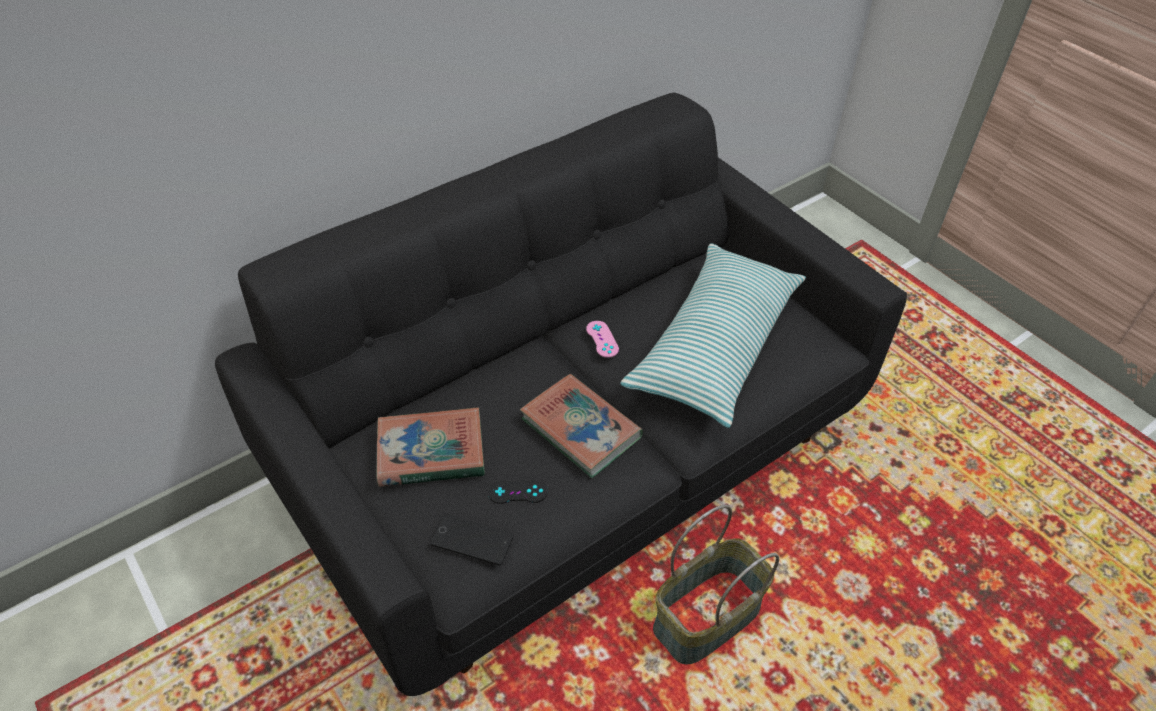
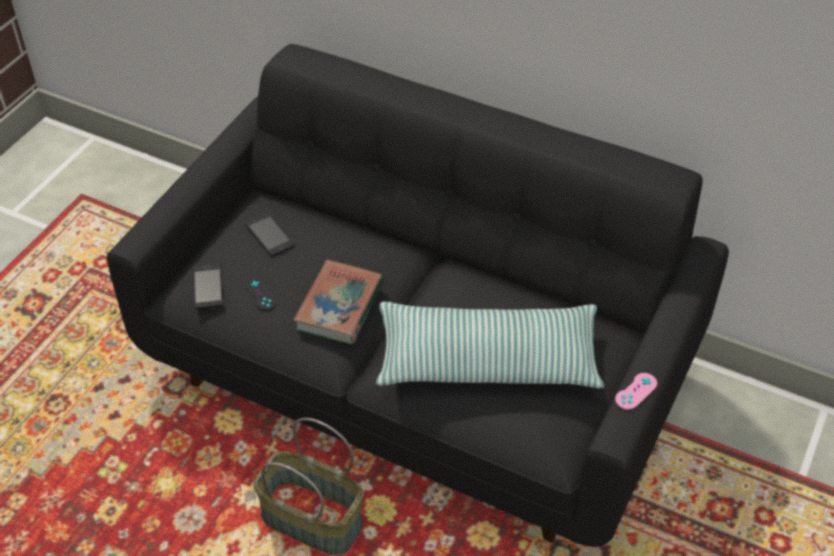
camera: 65 degrees right, 0 degrees up
(431, 452) = (269, 235): book -> phone
(602, 339) = (444, 285): pink game controller -> pink game controller (636, 391)

